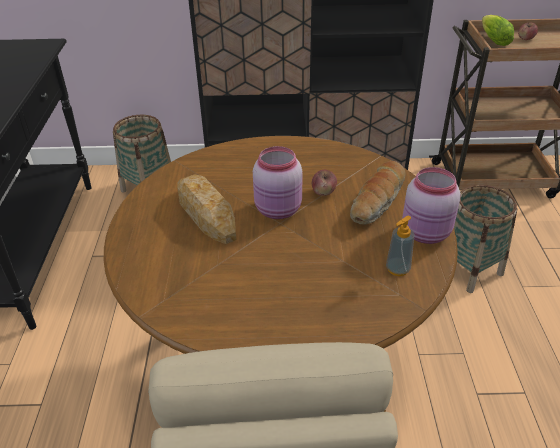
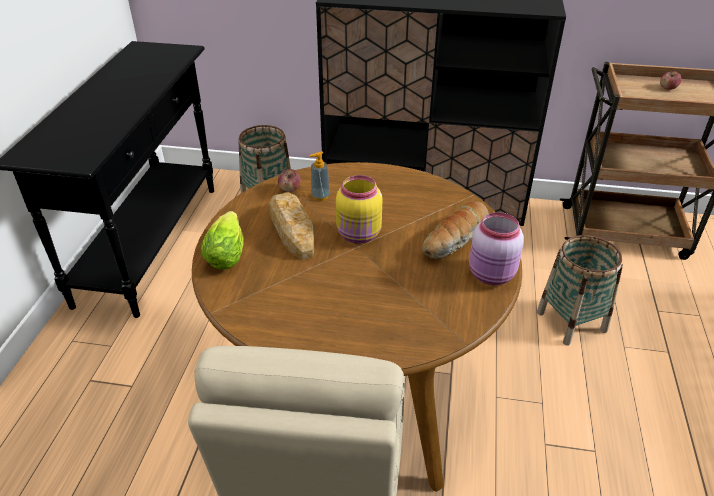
camera: 10 degrees right, 0 degrees up
(279, 210) = (359, 235): pink jar -> yellow jar
(323, 192) = (406, 223): apple -> apple (289, 189)
(397, 269) = (453, 304): soap dispenser -> soap dispenser (320, 196)
(492, 40) = (631, 86): lettuce -> lettuce (227, 251)

